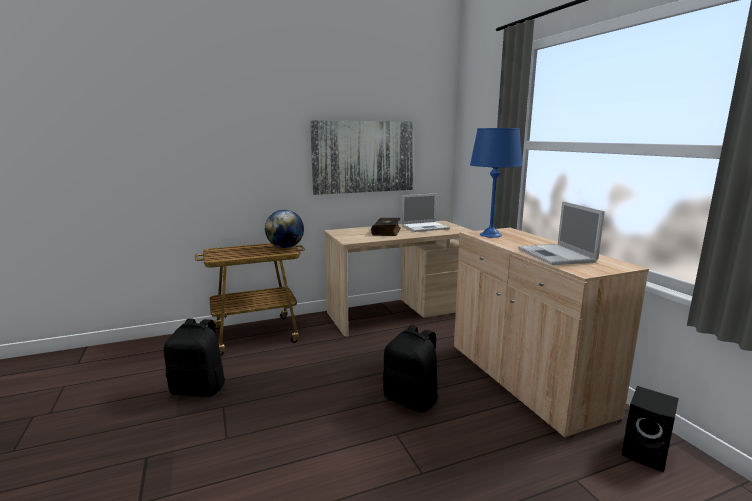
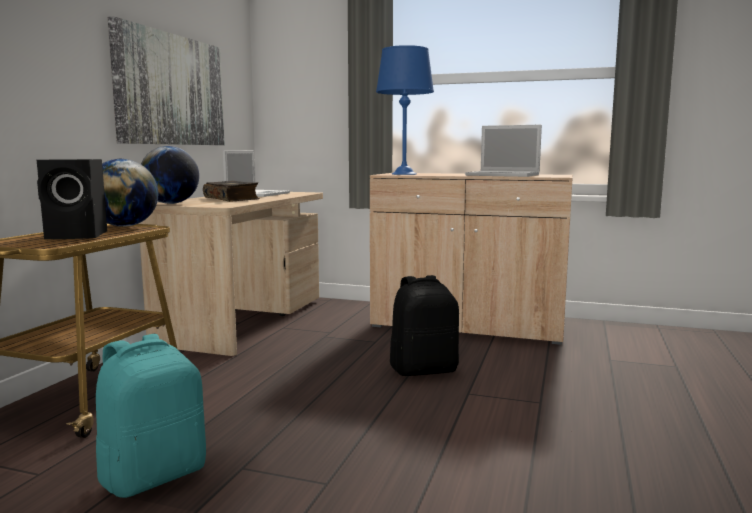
camera: 50 degrees left, 5 degrees down
(199, 389) = (154, 475): black backpack -> turquoise backpack
(340, 232) = (171, 203): none -> globe
(647, 453) = (605, 333): black speaker -> black speaker (79, 235)

